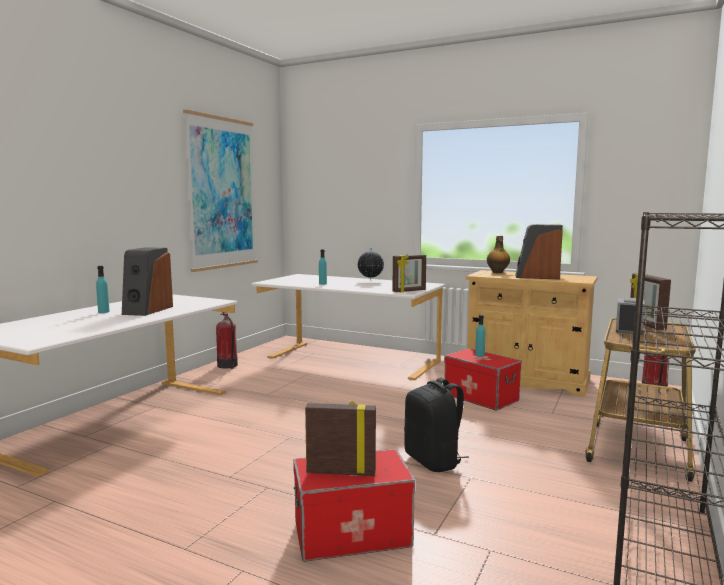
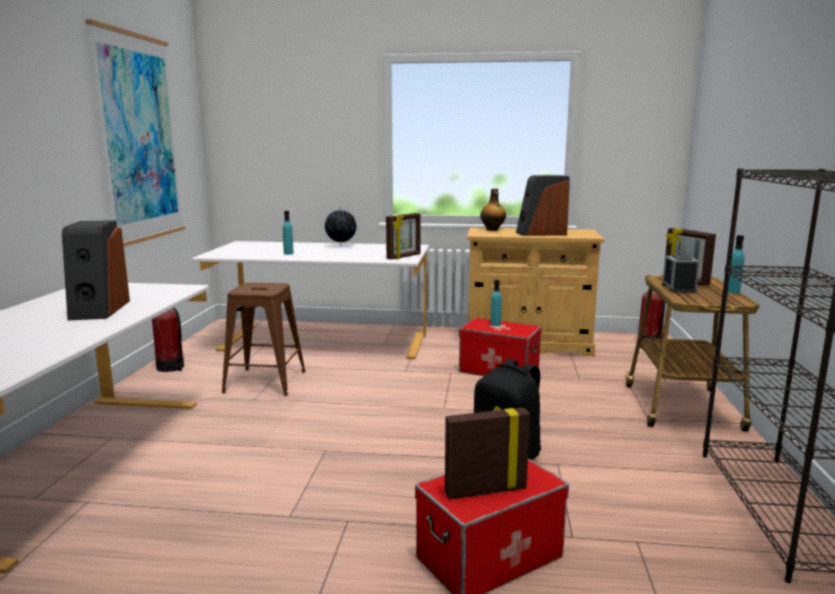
camera: 20 degrees left, 5 degrees up
(103, 312) = (32, 318): turquoise bottle -> turquoise bottle (733, 292)
(285, 383) = (265, 381): none -> brown stool

